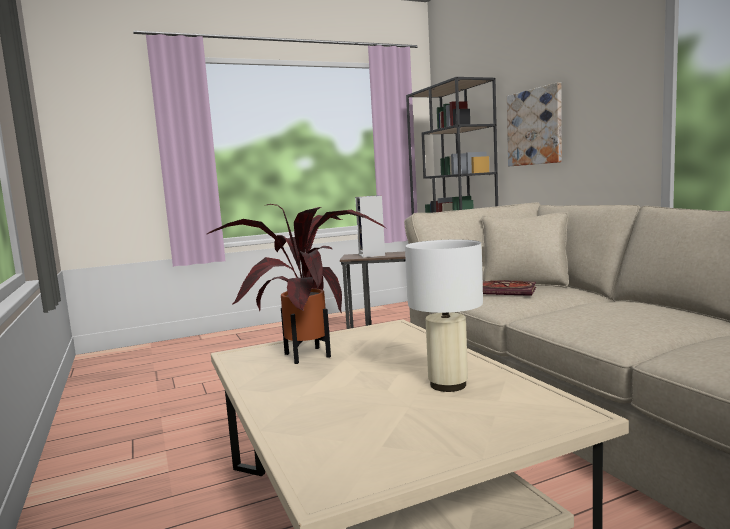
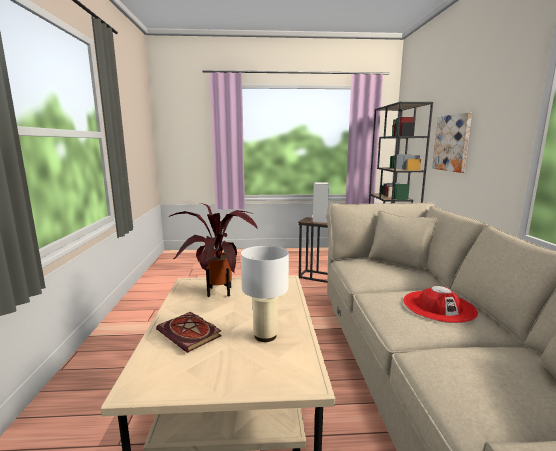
camera: 20 degrees right, 5 degrees up
(506, 291) = (375, 268): book -> book (191, 333)
(631, 311) = (438, 306): none -> red hat

